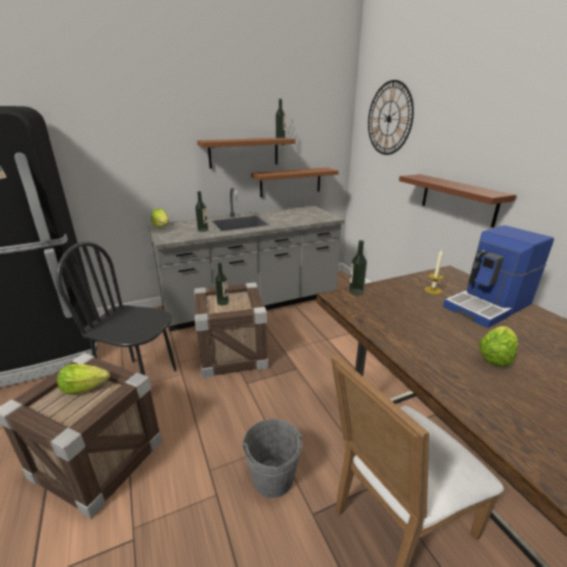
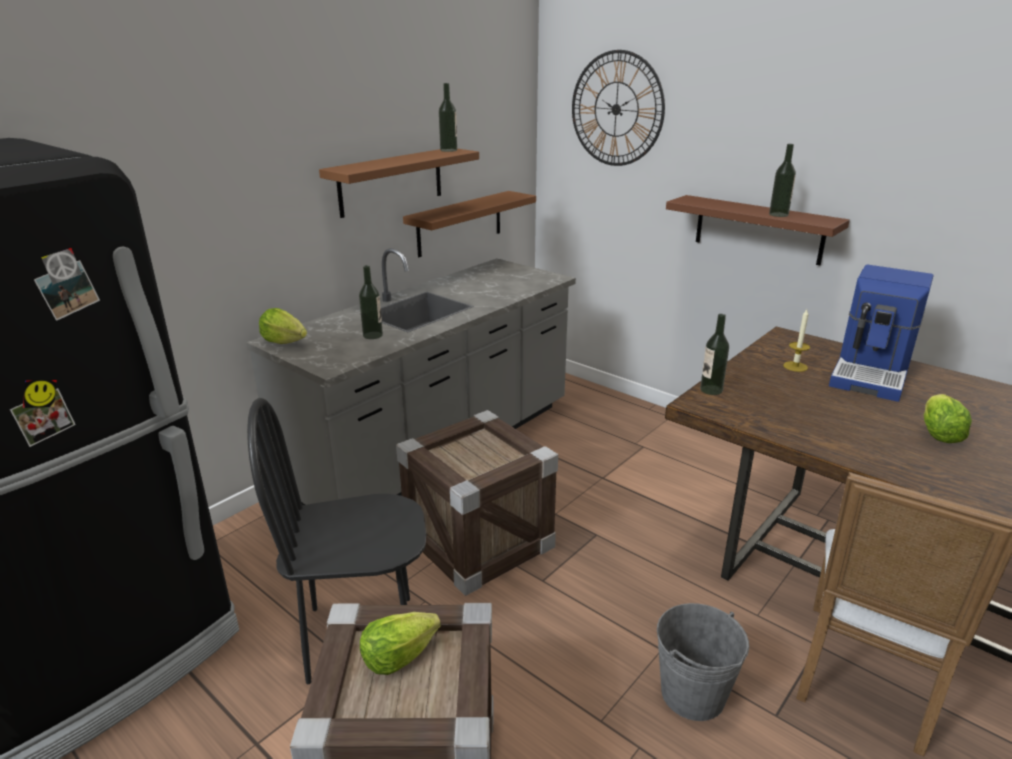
camera: 25 degrees left, 0 degrees up
(223, 302) = (466, 456): bottle -> bottle (778, 214)

